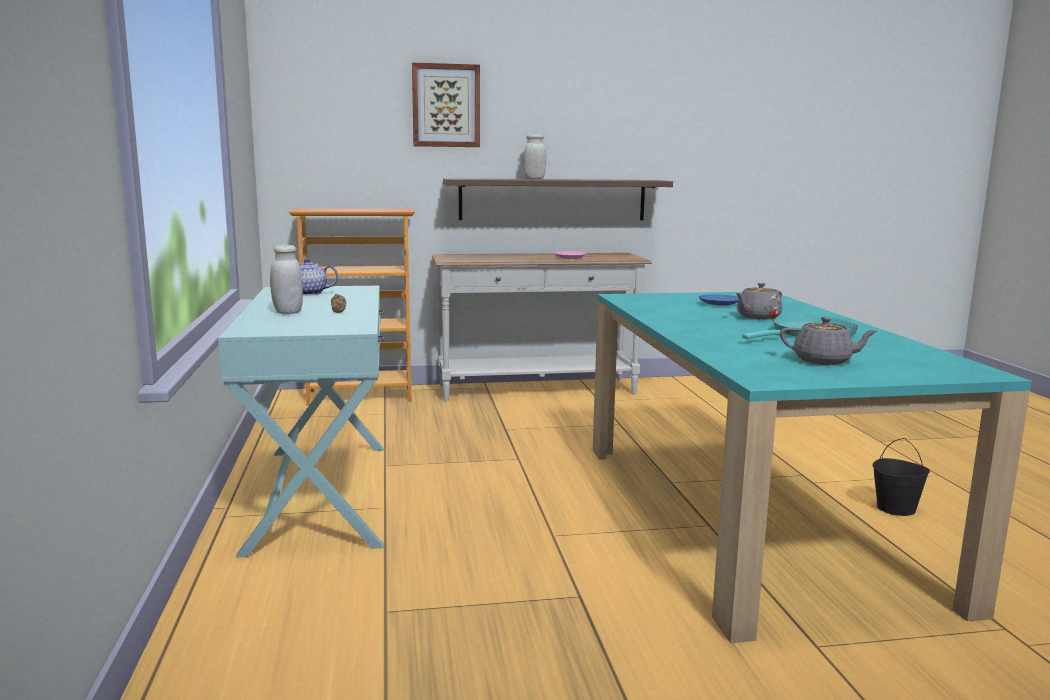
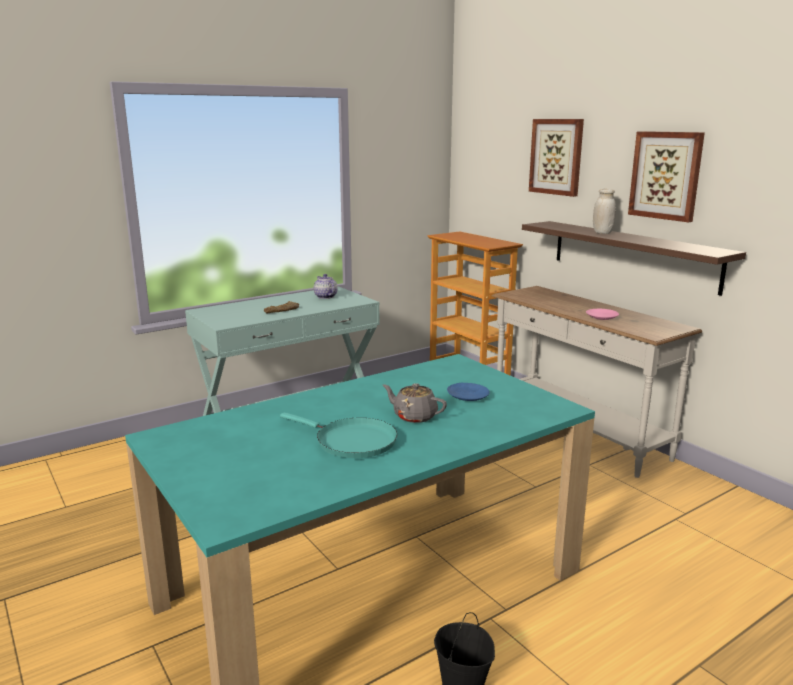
camera: 65 degrees right, 5 degrees up
(288, 312) = (261, 305): white jar -> none
(580, 120) = (666, 175): none -> picture
(823, 361) = (234, 452): grey teapot -> none

